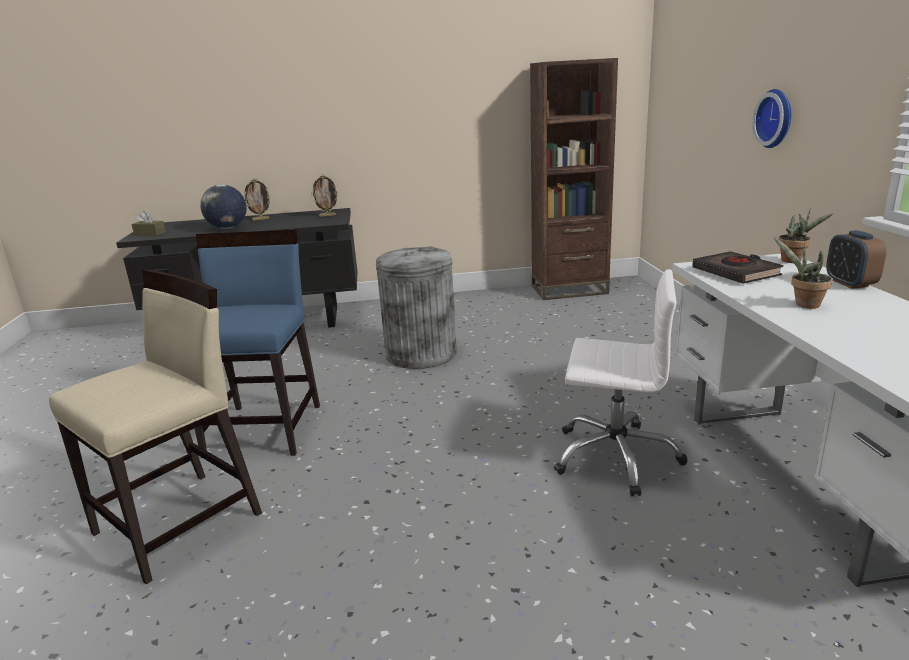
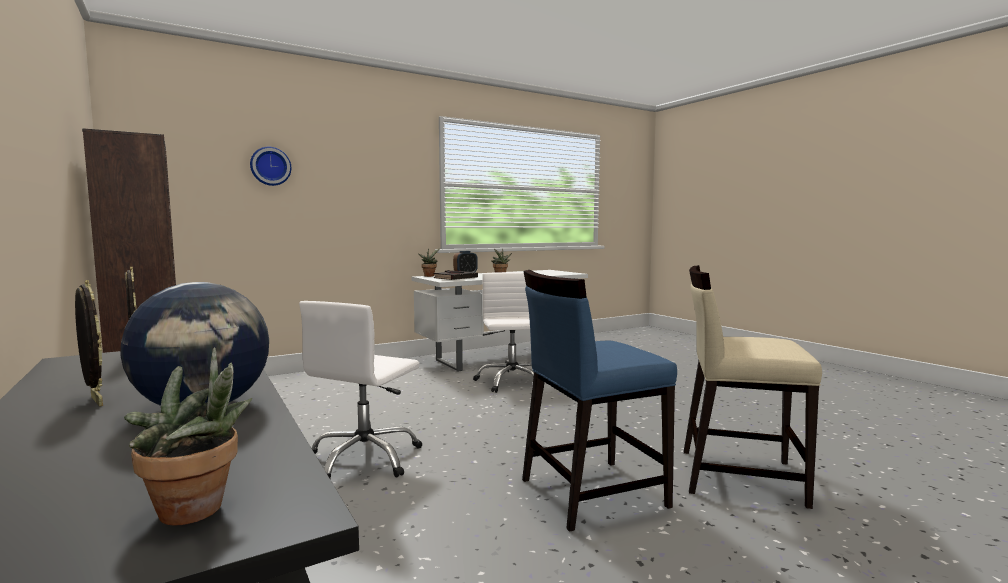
camera: 115 degrees left, 15 degrees down
(150, 233) = (199, 511): brown tissue box -> potted plant
(421, 353) = (365, 459): grey trash can -> white office chair
(776, 118) = (348, 208): wall clock -> wall clock (270, 166)

